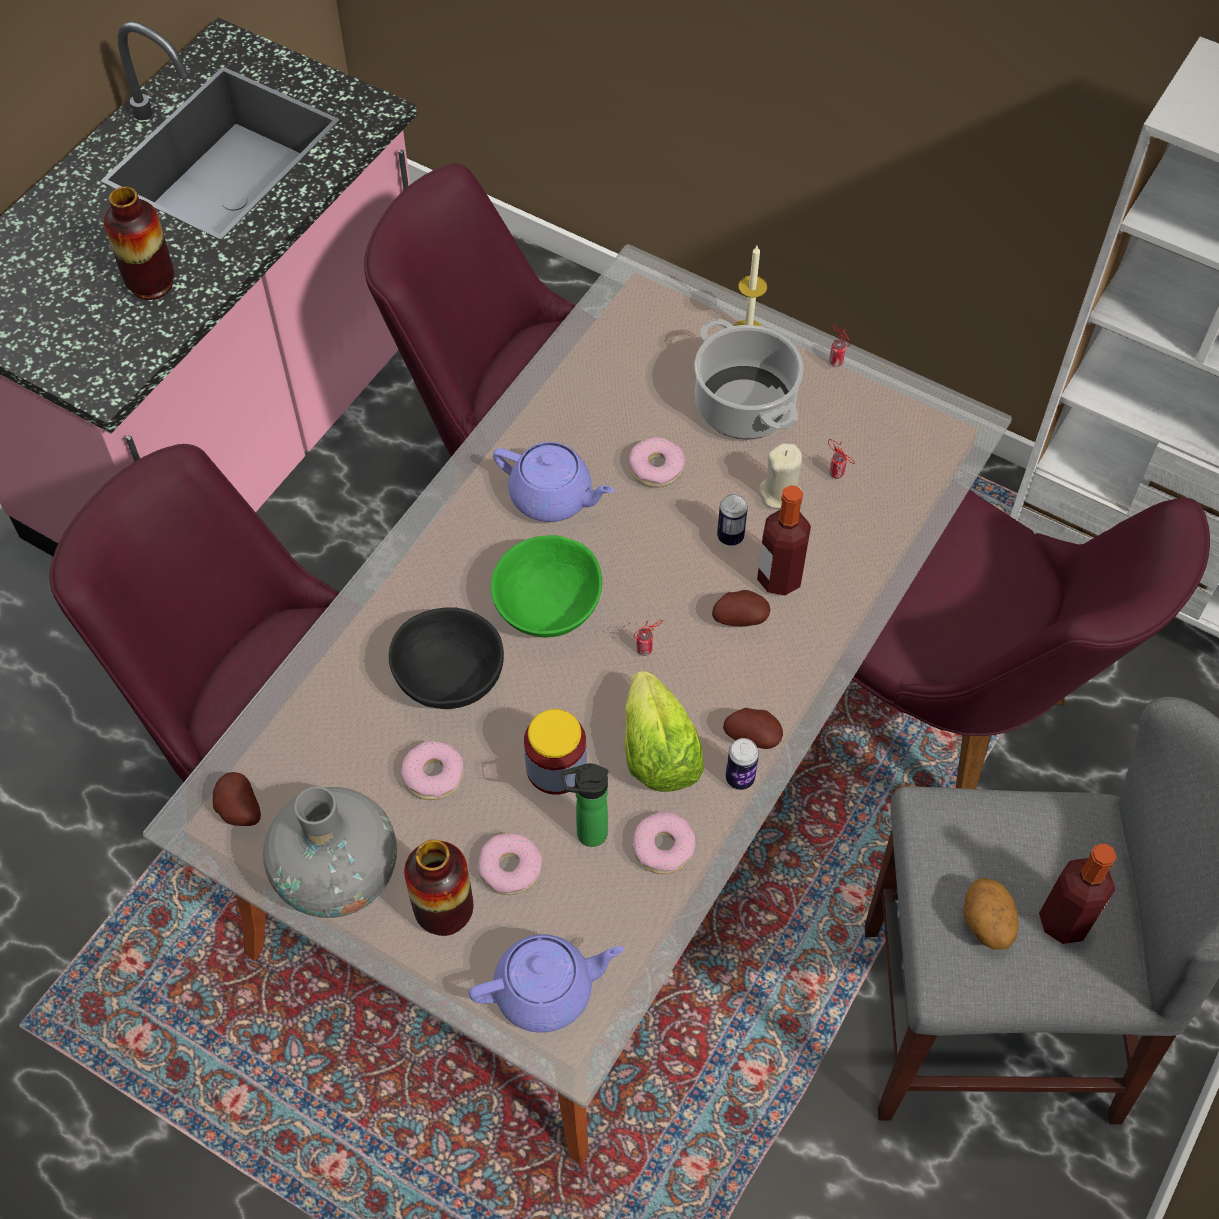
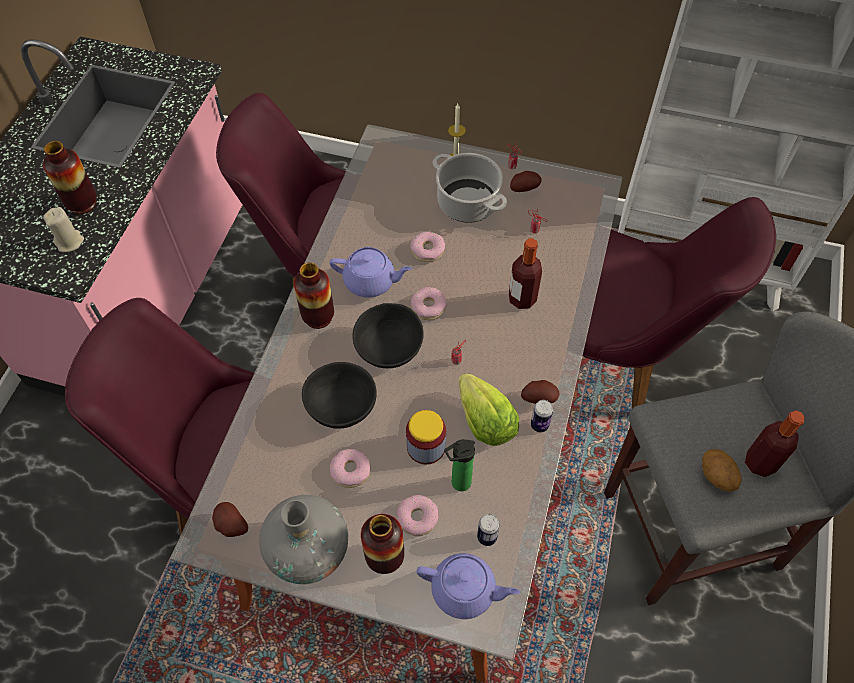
camera: 15 degrees left, 0 degrees up
(456, 534) = (318, 317): none -> vase
(546, 990) = (465, 590): purple teapot -> purple teapot turned 45 degrees clockwise
(547, 605) = (388, 347): green bowl -> black bowl
(663, 847) = (507, 479): donut -> donut (428, 307)
(730, 536) = (485, 281): can -> can (487, 537)
(740, 618) = (507, 328): potato -> potato (524, 188)
(781, 493) = (506, 249): beige candle -> beige candle (70, 242)

